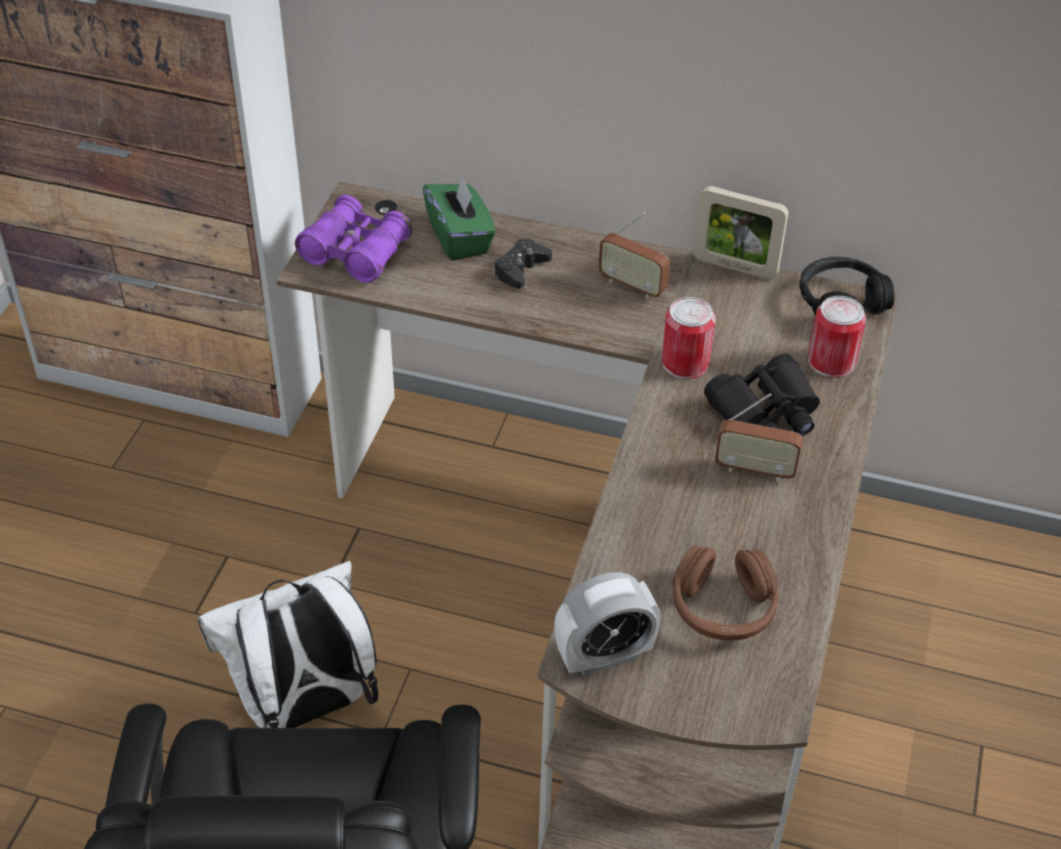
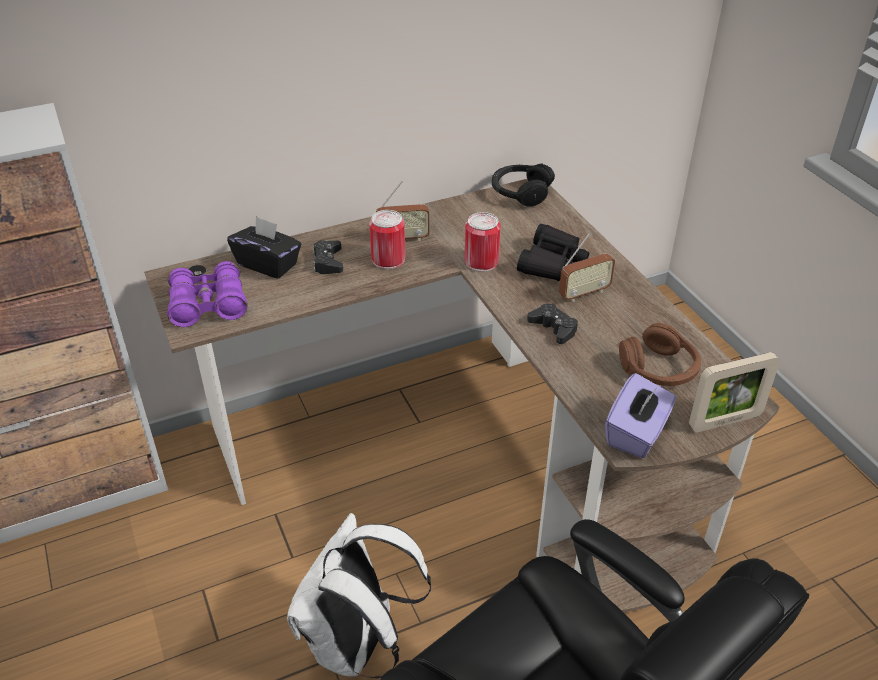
camera: 40 degrees left, 5 degrees down
(460, 238) = (268, 264): green tissue box -> black tissue box
(604, 656) = (637, 433): alarm clock -> purple tissue box
(666, 487) = (553, 328): none -> black game controller
(734, 267) = (445, 202): picture frame -> picture frame (725, 421)
(831, 361) = (551, 222): can -> can (388, 259)

